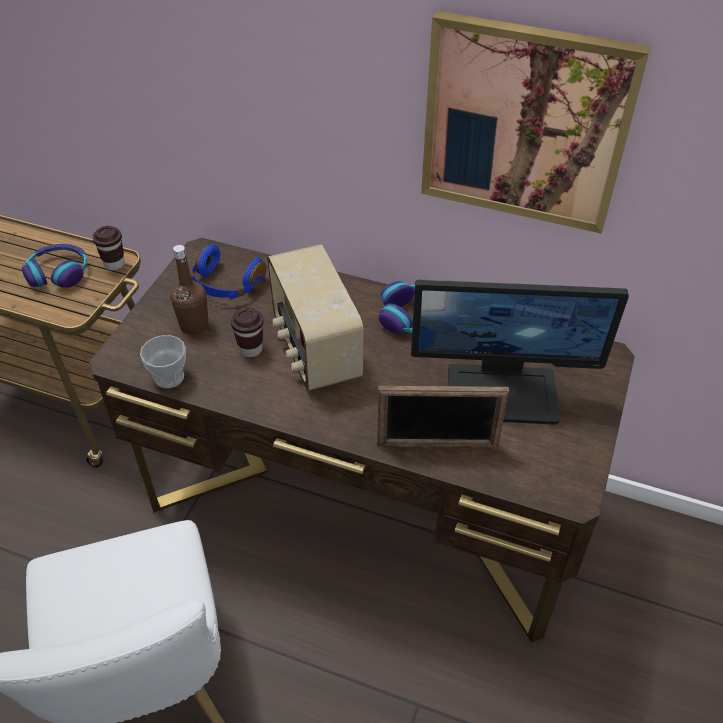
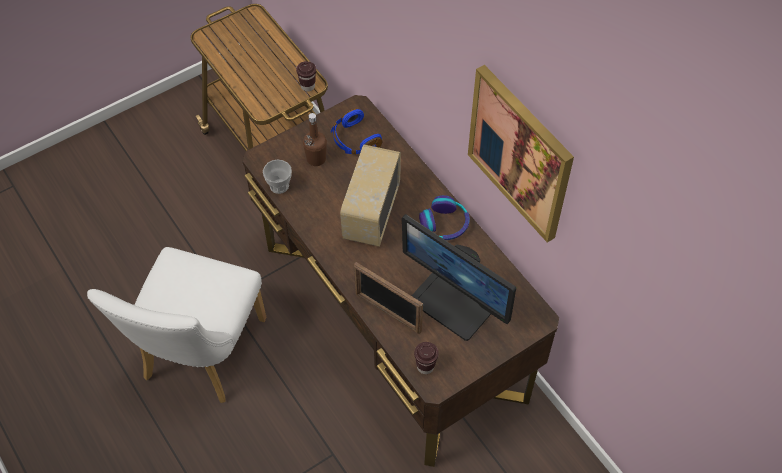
camera: 35 degrees right, 10 degrees up
(58, 273) = (273, 75): headphones -> none
(251, 349) = (335, 193): brown cup -> brown cup (425, 366)

